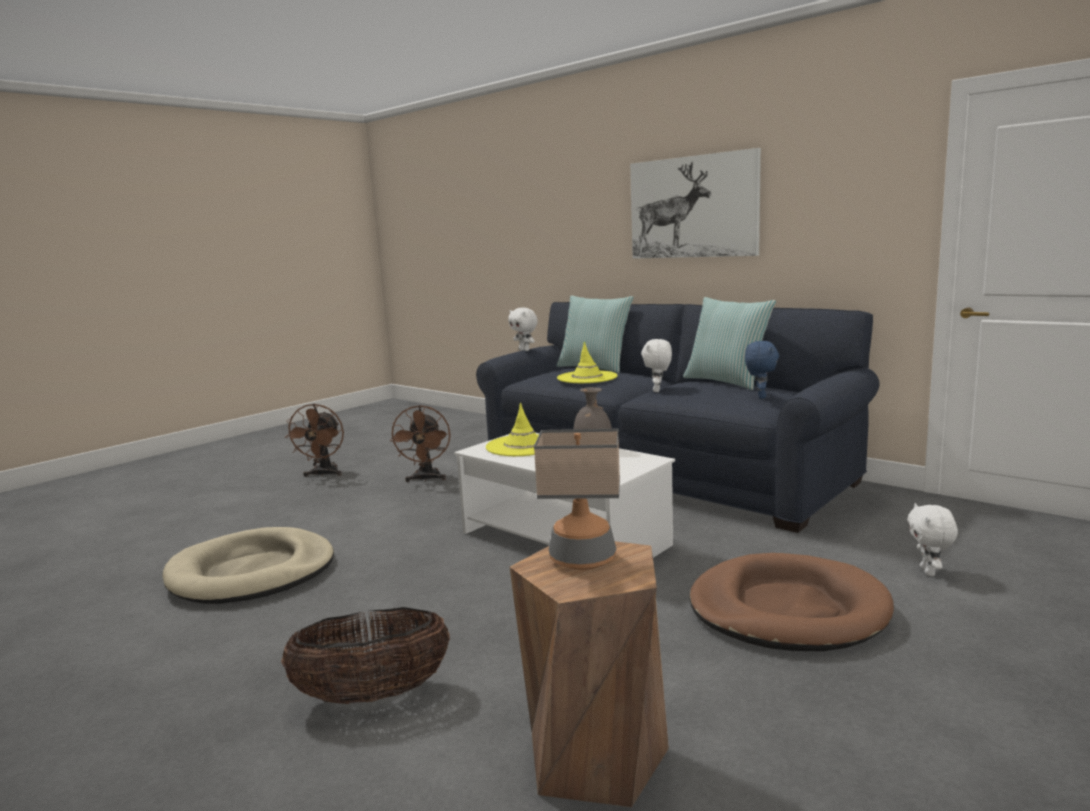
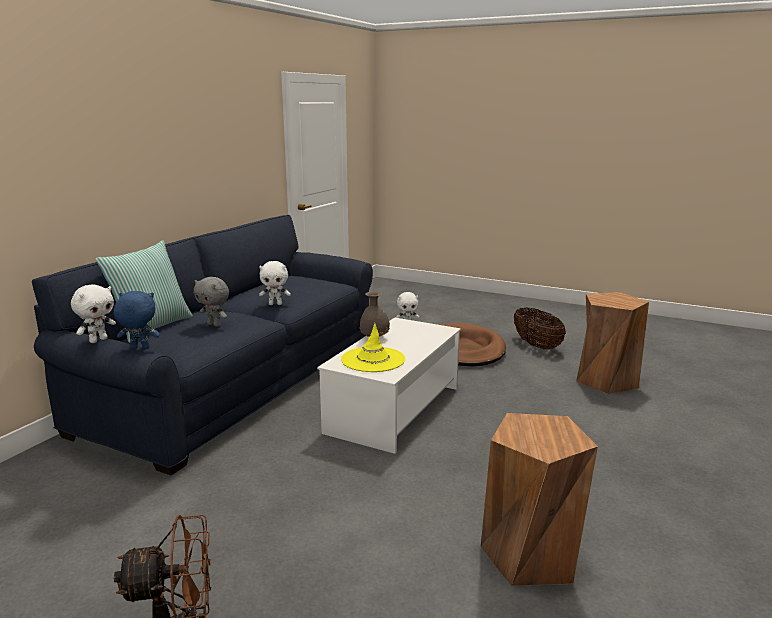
camera: 105 degrees left, 5 degrees up
(252, 572) = (530, 556): beige dog bed -> brown stool
(373, 695) = (625, 437): basket -> basket (537, 345)
(426, 479) = (230, 514): brown fan -> none
(582, 559) = (612, 301): table lamp -> none
(587, 377) = (214, 325): yellow hat -> grey plush toy
(693, 207) = (154, 147): picture -> none
(726, 381) = (259, 286): pillow -> none
(760, 396) = (312, 280): blue plush toy -> blue plush toy (139, 348)

